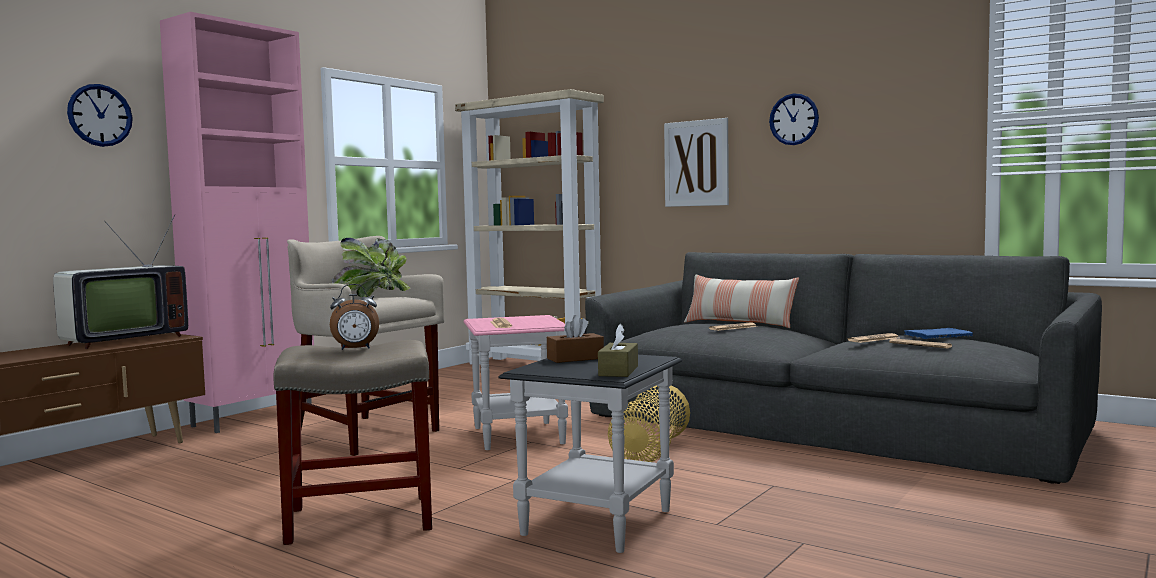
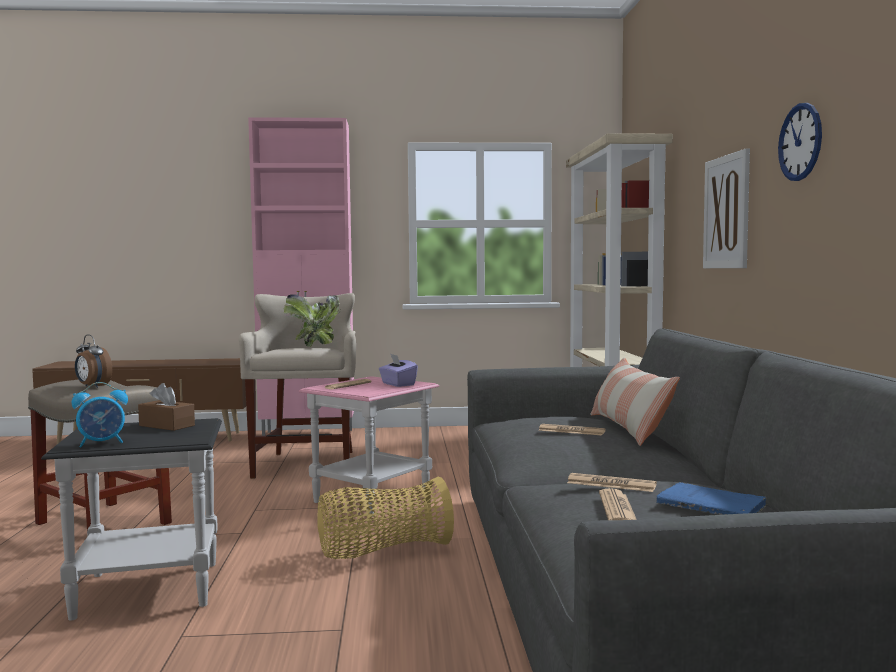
camera: 50 degrees right, 0 degrees up
(100, 115) = (215, 200): wall clock -> none
(121, 340) = (205, 361): television -> none
(532, 318) = (397, 384): none -> purple tissue box
(618, 371) = (102, 443): brown tissue box -> alarm clock

